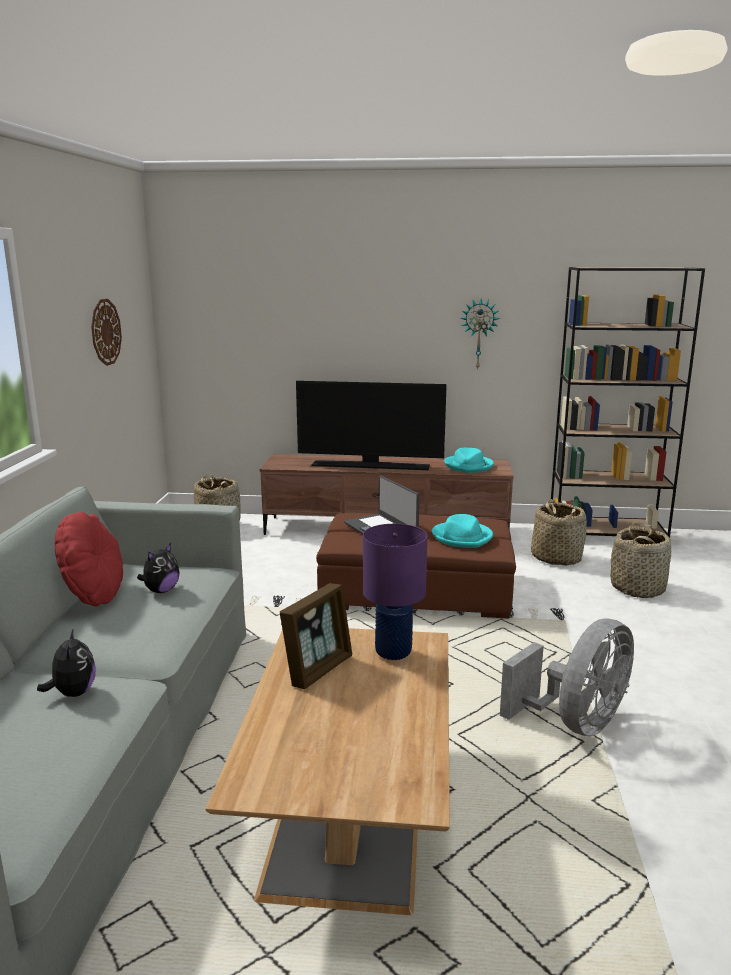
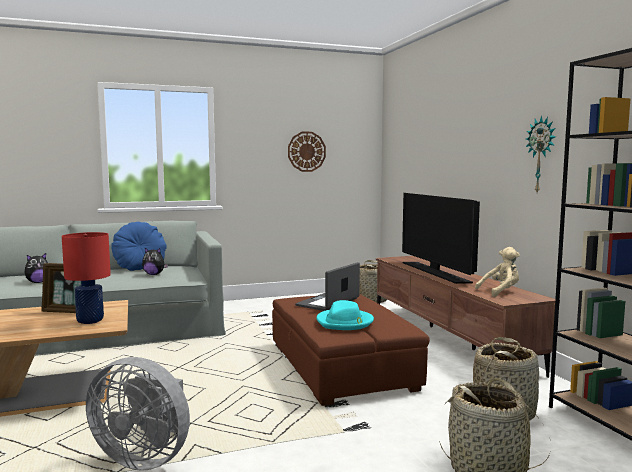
camera: 65 degrees right, 10 degrees down
(95, 598) = (140, 269): red pillow -> blue pillow
(393, 654) = (91, 322): purple table lamp -> red table lamp
(469, 466) = (500, 292): turquoise hat -> beige plush toy

